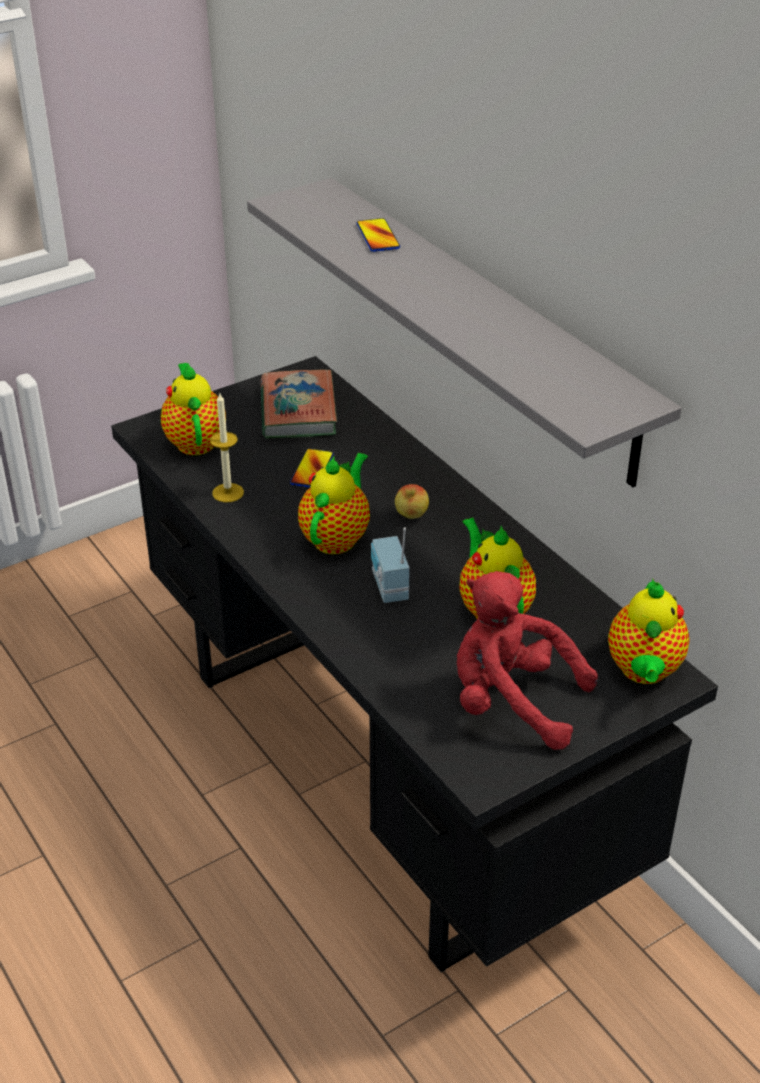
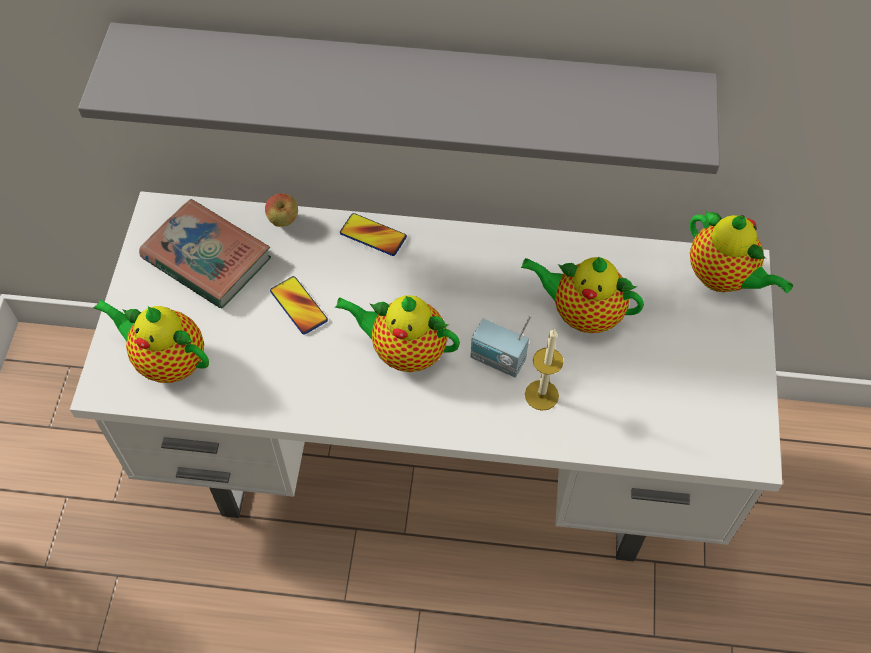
camera: 50 degrees left, 20 degrees up
(228, 493) = (268, 386): candle -> candle (541, 395)
(337, 537) = (404, 351): teapot -> teapot turned 45 degrees counterclockwise
(378, 236) = (262, 65): phone -> phone (373, 235)
(383, 774) = (436, 464): black desk -> white desk
(411, 517) = (427, 284): apple -> apple (284, 221)
(511, 702) = (689, 378): red plush toy -> none

